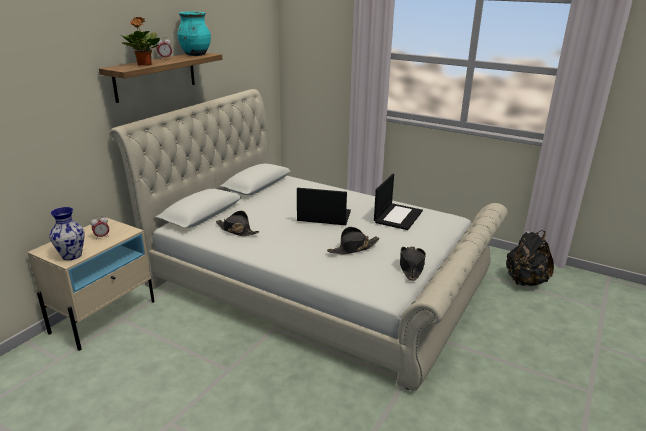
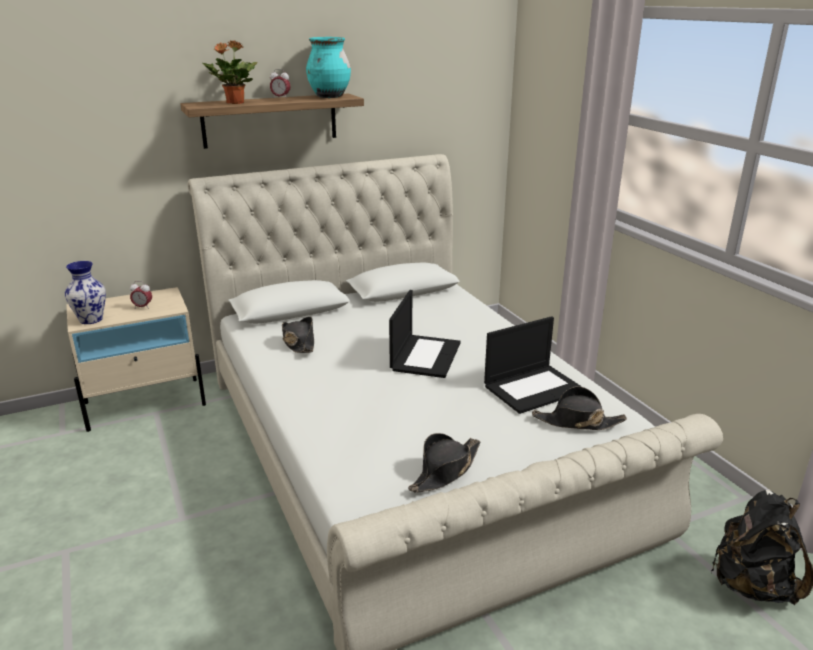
camera: 35 degrees right, 0 degrees up
(323, 216) = (425, 356): laptop -> laptop turned 60 degrees clockwise
(353, 248) = (399, 413): black hat -> black hat (577, 422)

